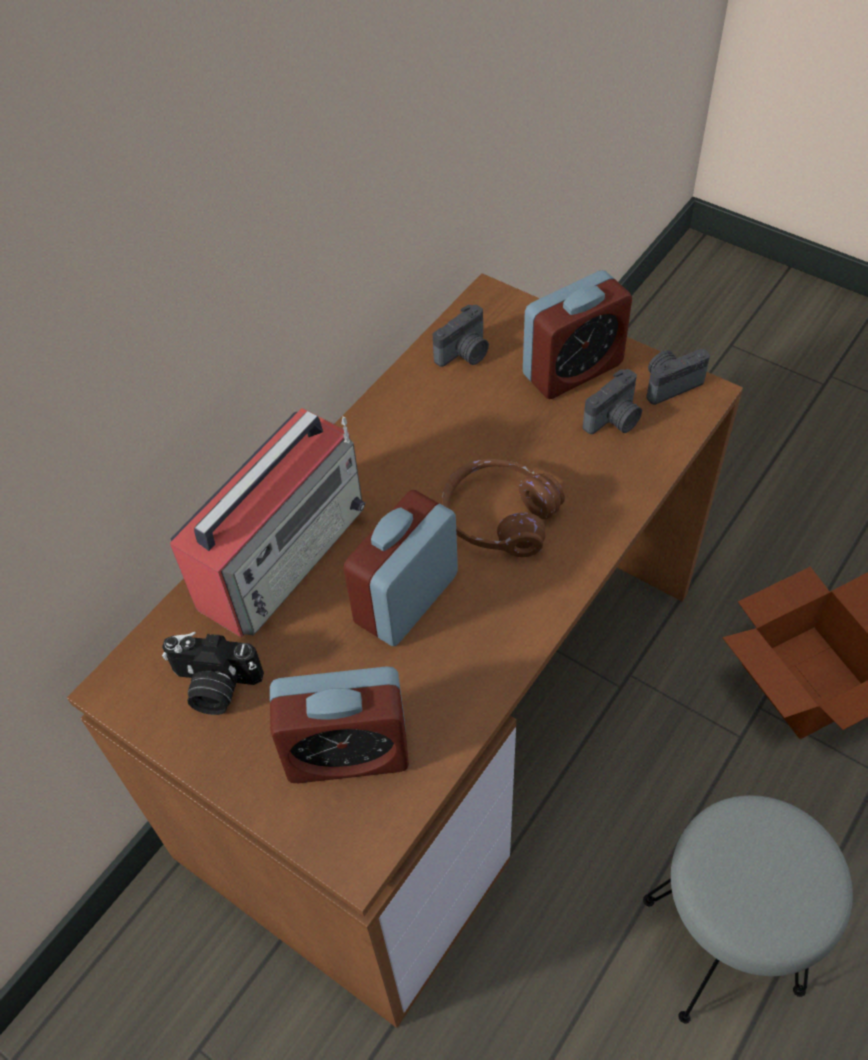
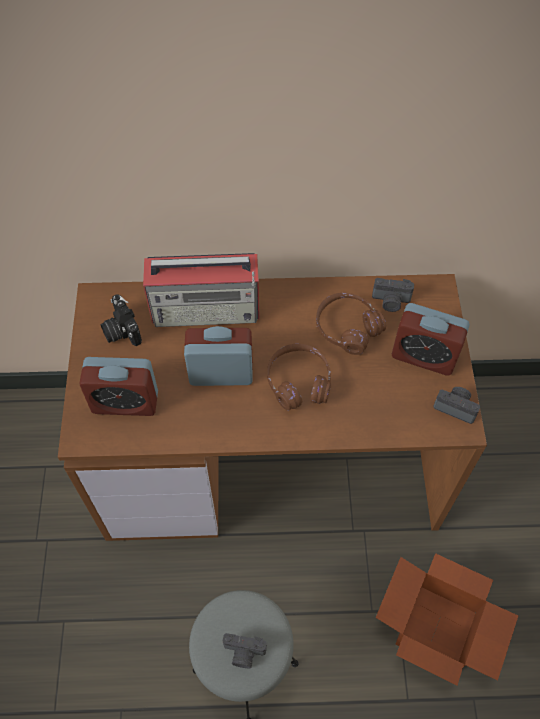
camera: 50 degrees right, 5 degrees up
(347, 753) = (125, 402): alarm clock -> alarm clock turned 45 degrees counterclockwise
(463, 418) = (347, 328): none -> brown headphones
(615, 420) = (406, 396): camera -> camera (244, 653)

